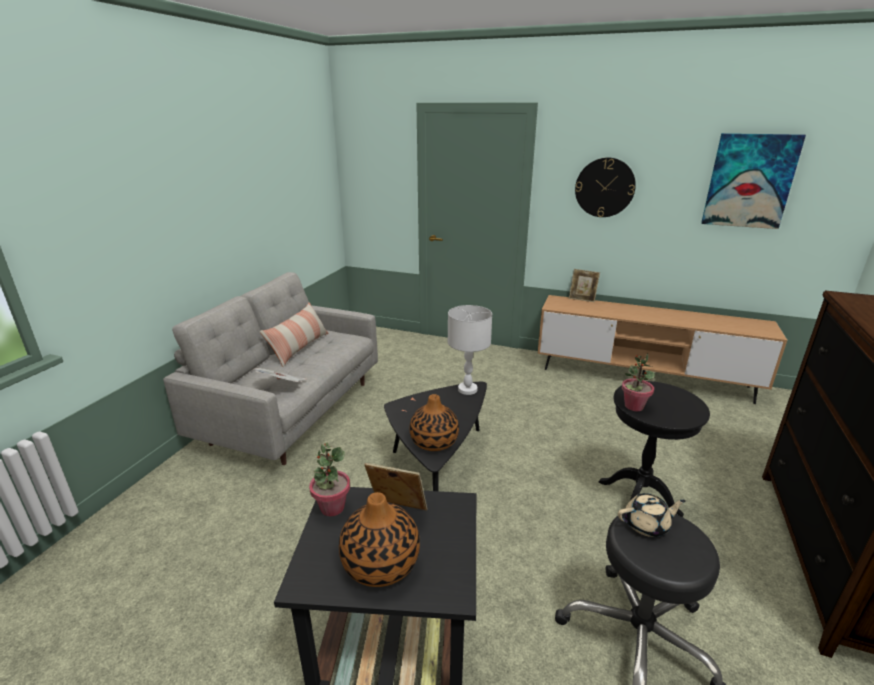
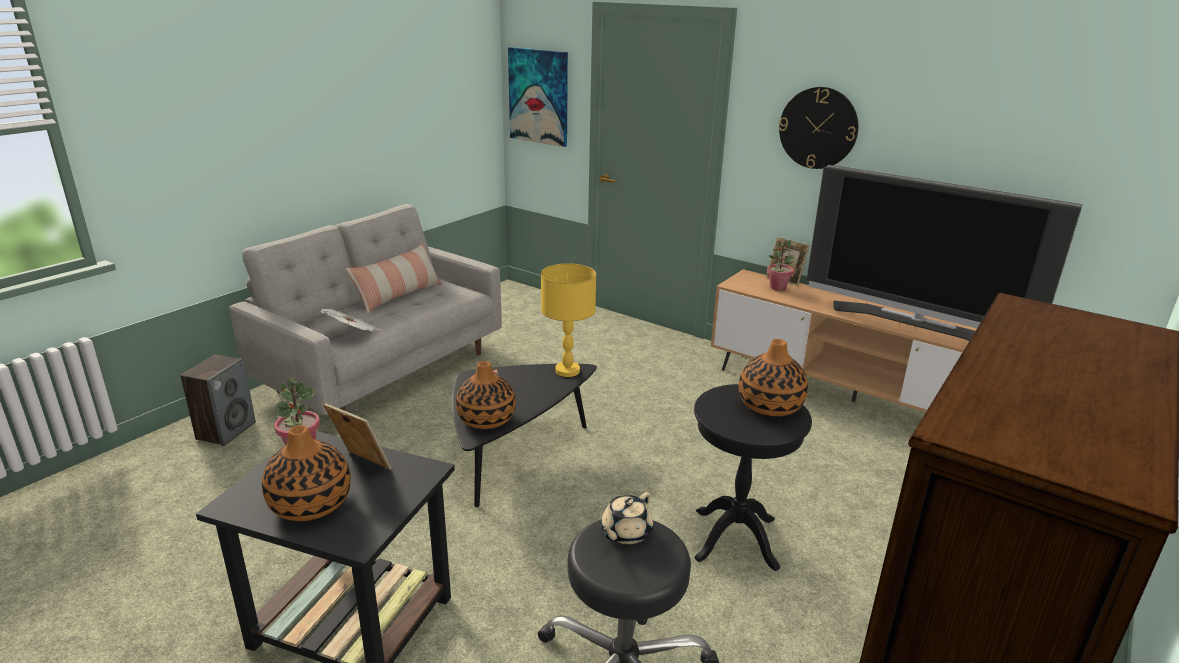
camera: 15 degrees right, 0 degrees up
(179, 490) = (226, 431): none -> speaker
(467, 389) = (567, 371): white table lamp -> yellow table lamp
(633, 406) = (712, 410): potted plant -> potted plant (777, 287)
(647, 525) = (625, 533): beige teapot -> beige teapot turned 120 degrees clockwise
(667, 395) = (769, 406): none -> vase
(689, 320) = (915, 325): none -> television
(749, 181) = (1014, 133): picture -> picture (539, 96)

